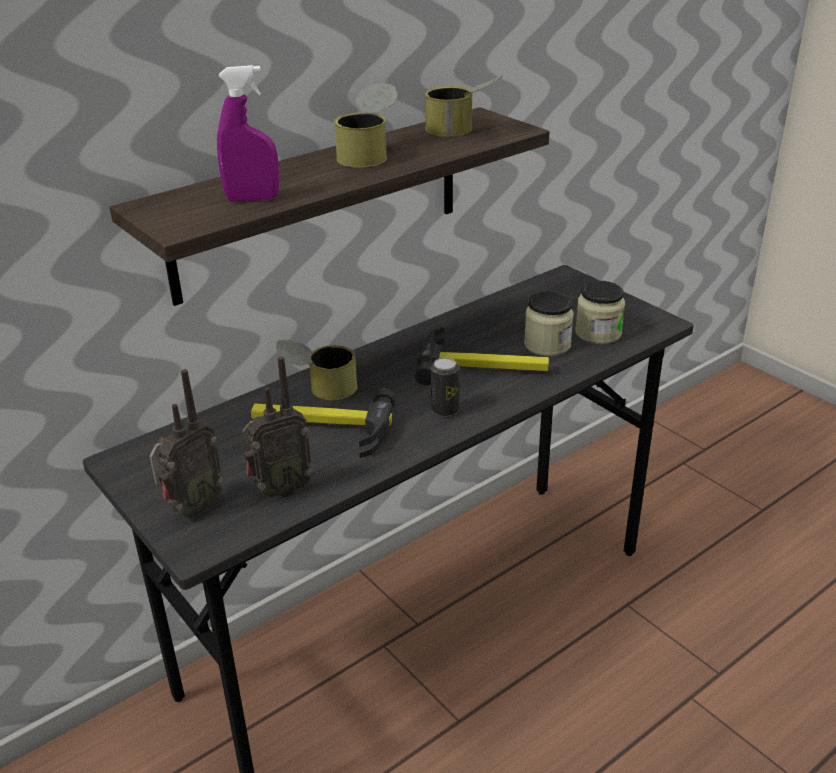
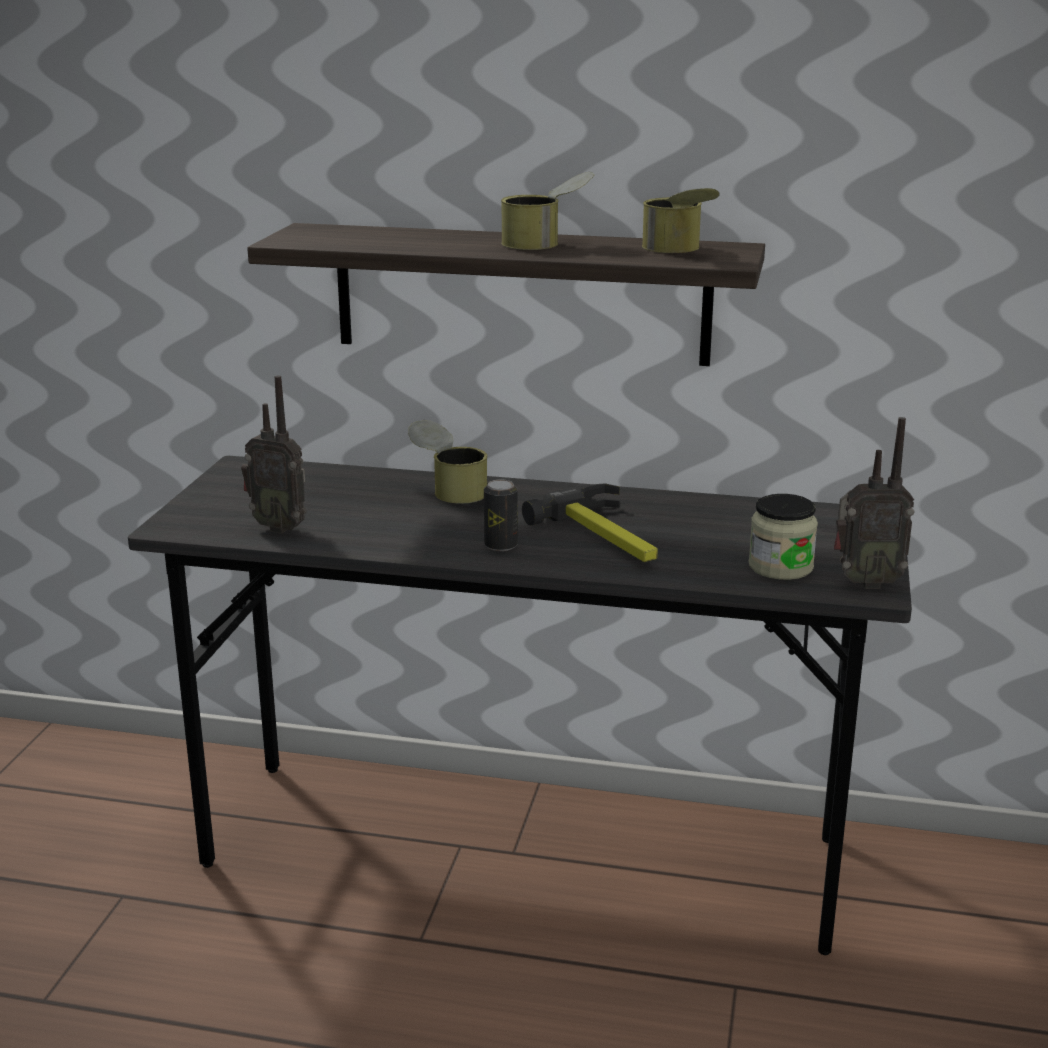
camera: 50 degrees right, 10 degrees down
(191, 508) = (214, 508): radio -> radio (865, 582)
(252, 199) = (375, 242): purple spray bottle -> none
(320, 428) = (390, 510): hammer -> none
(547, 345) = (706, 551): jar -> none

